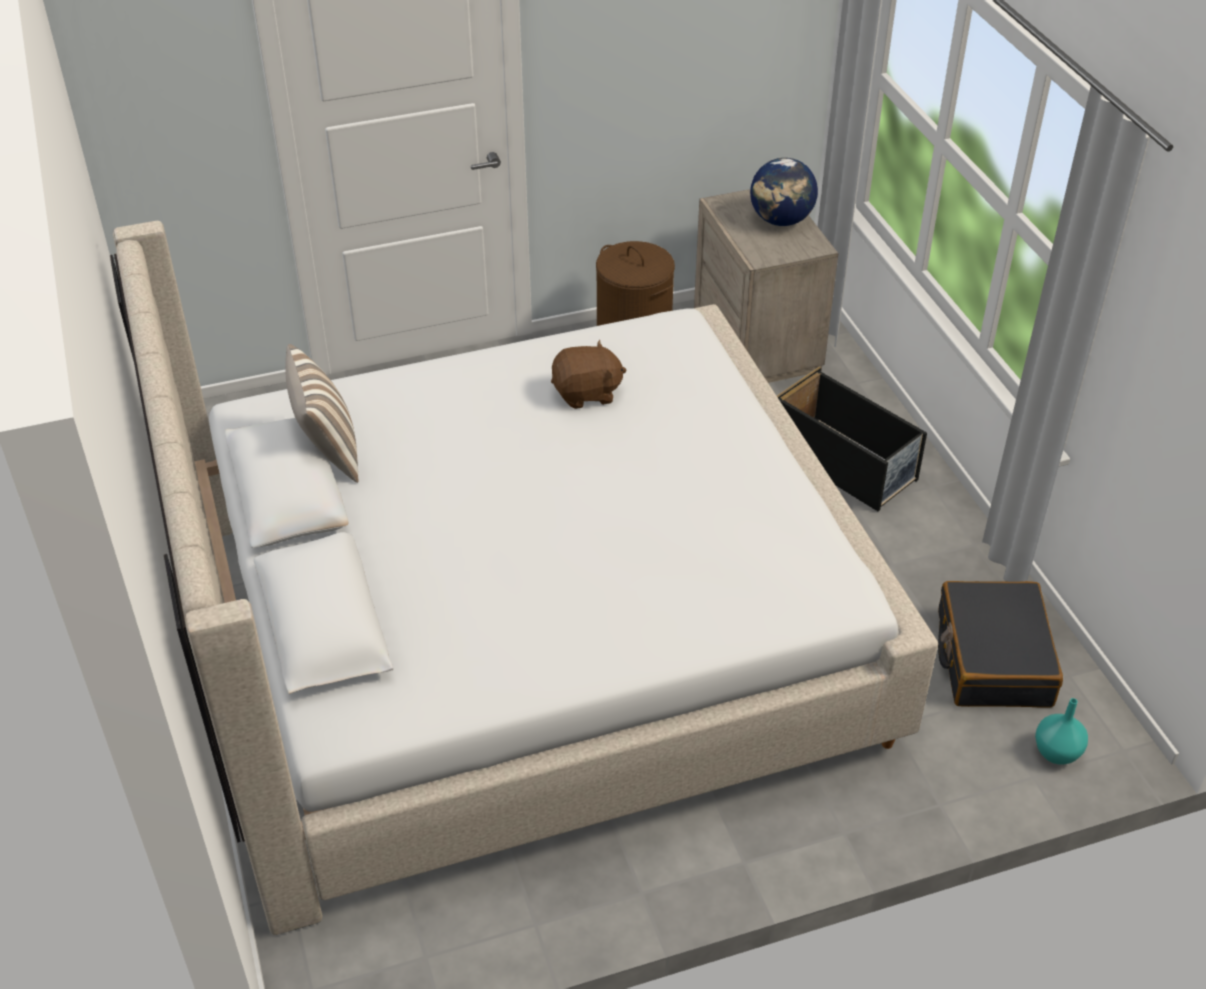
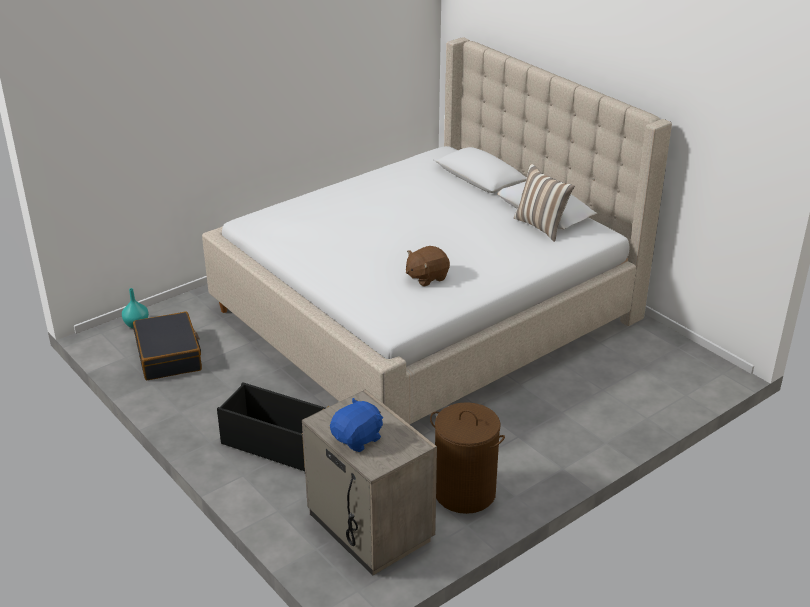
camera: 160 degrees right, 10 degrees down
(781, 220) = (358, 439): globe -> blue plush toy

